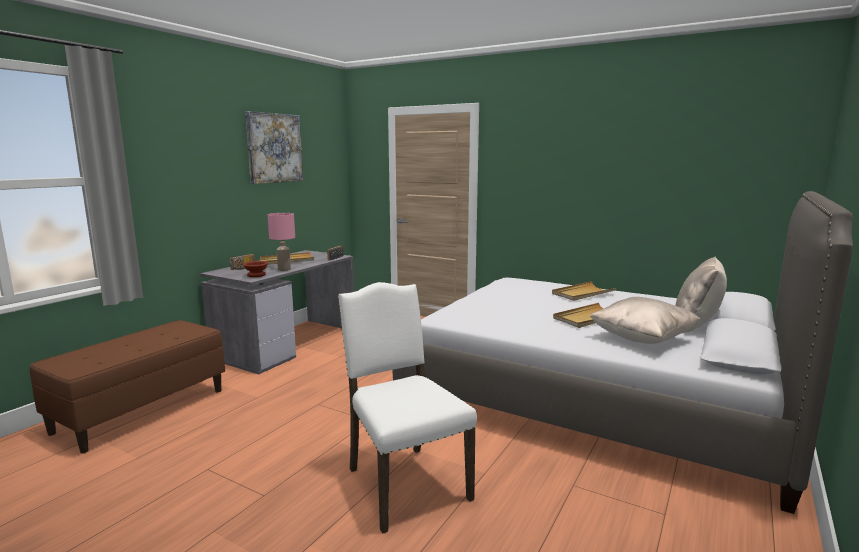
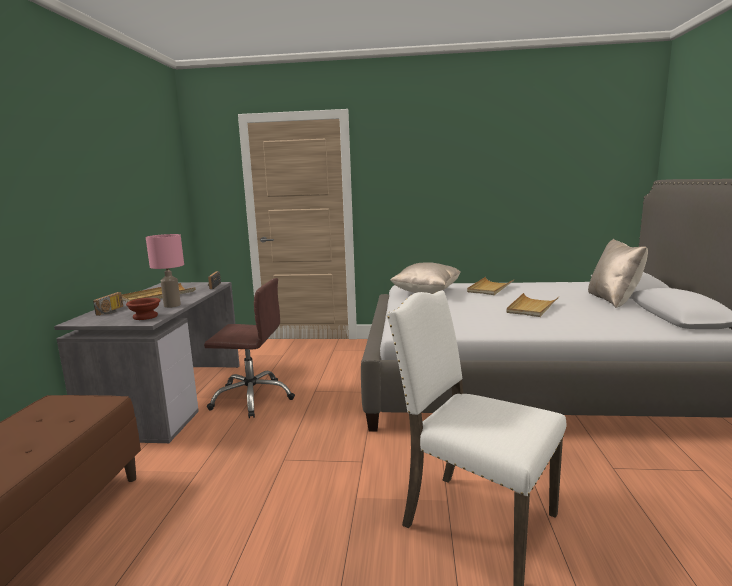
camera: 25 degrees left, 0 degrees up
(274, 148) = (119, 157): picture -> none
(340, 356) = (252, 398): none -> brown office chair
(642, 339) = (600, 317): beige pillow -> beige pillow (426, 292)

